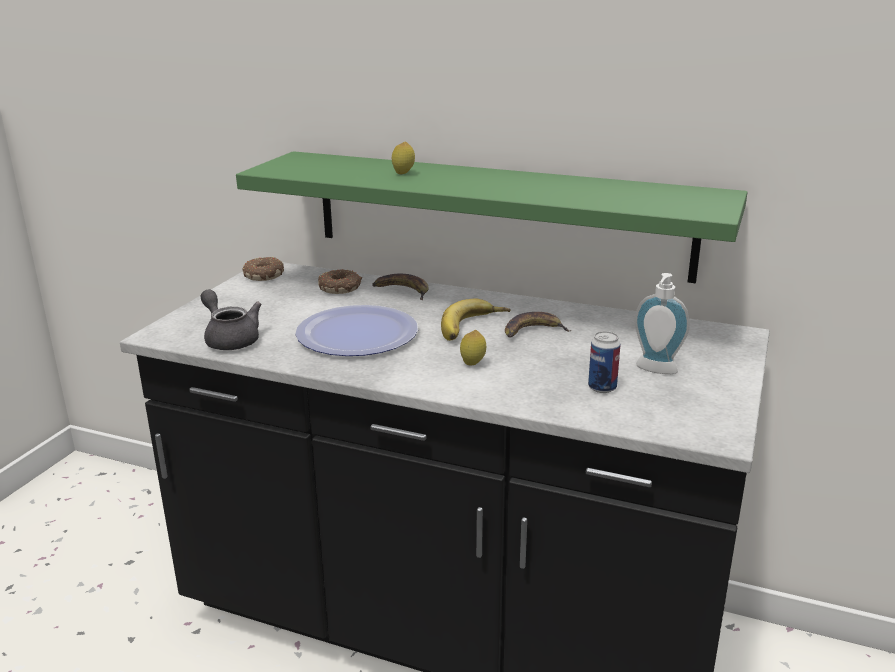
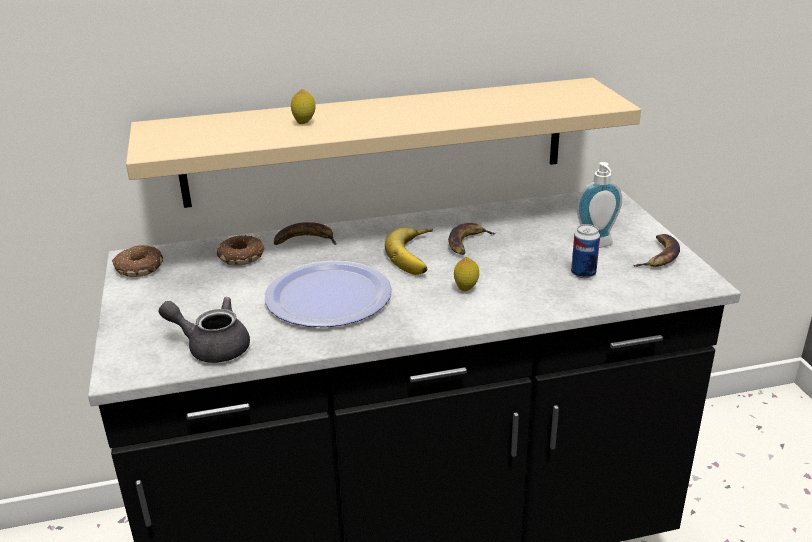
camera: 35 degrees left, 5 degrees up
(498, 214) = (376, 142): green shelf -> beige shelf
(710, 399) = (659, 256): none -> banana

